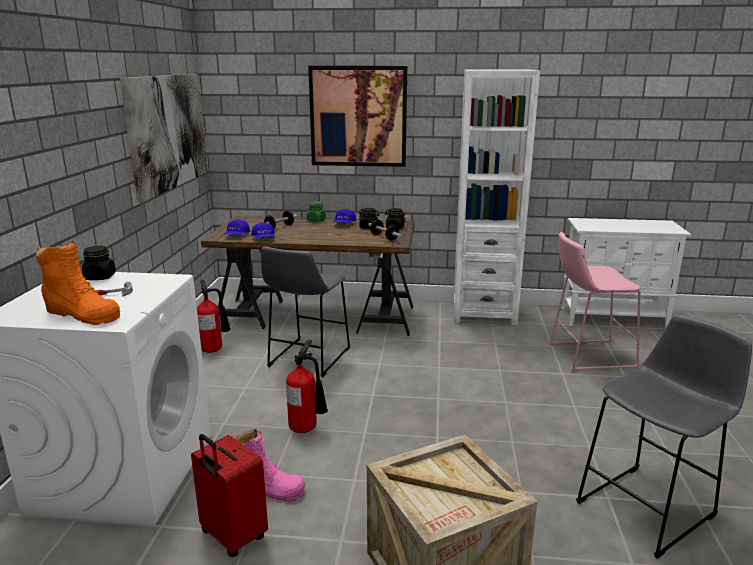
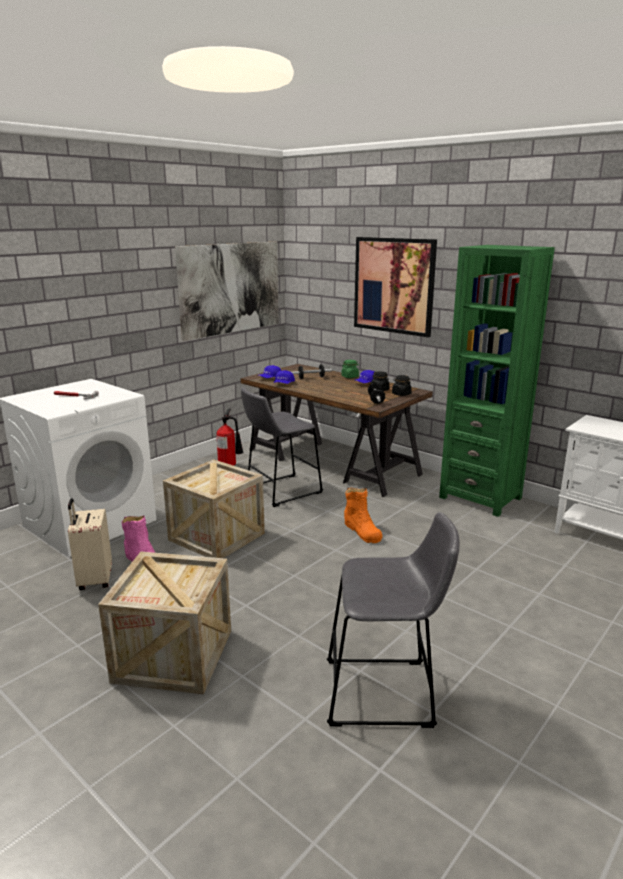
camera: 35 degrees right, 0 degrees up
(82, 314) = (49, 404): orange boot -> orange boot (362, 531)
(100, 277) = (97, 386): black jar -> none
(232, 536) = (94, 580): red suitcase -> beige suitcase
(307, 428) = (216, 536): fire extinguisher -> crate
(484, 313) = (480, 497): white bookcase -> green bookcase
(587, 355) = (528, 563): pink stool -> none

